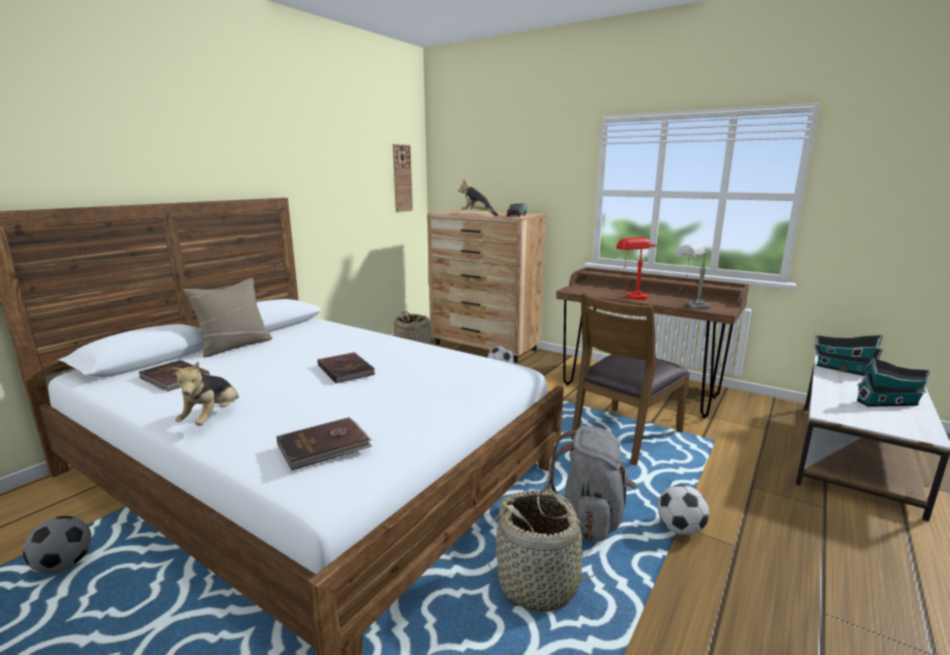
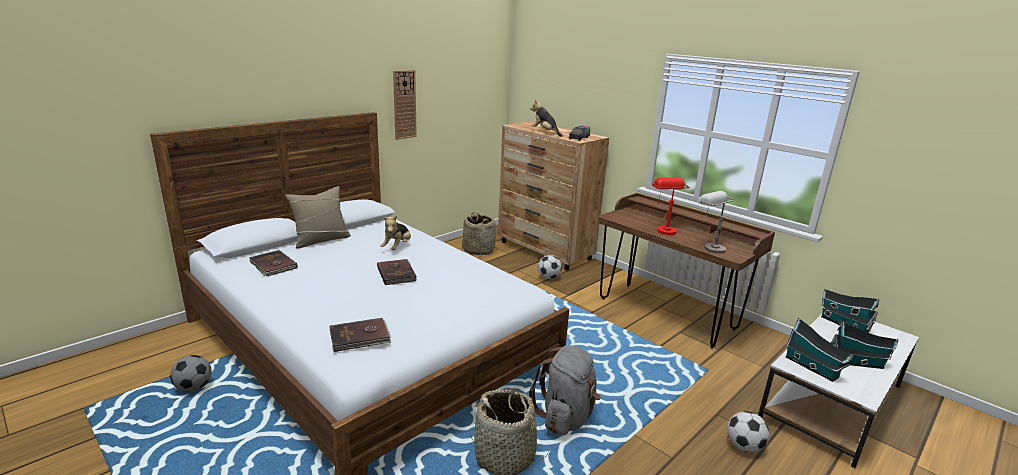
camera: 10 degrees right, 5 degrees up
(212, 418) = (292, 303): plush toy -> plush toy (397, 247)
(402, 178) = (485, 89): wall clock -> wall clock (404, 104)
(625, 435) = (630, 353): brown chair -> none
(680, 529) = (634, 437): football -> football (744, 446)
(853, 414) = (813, 368): none -> toy house

